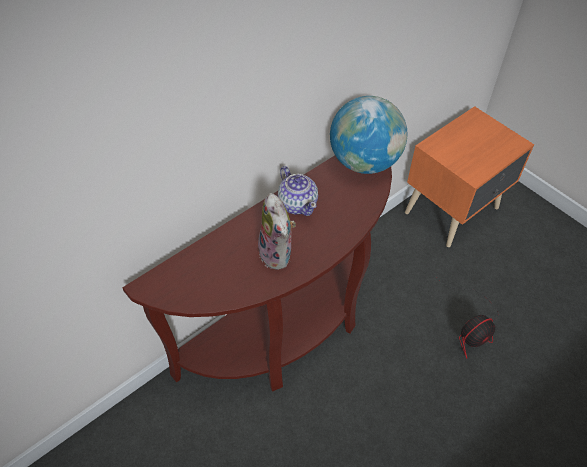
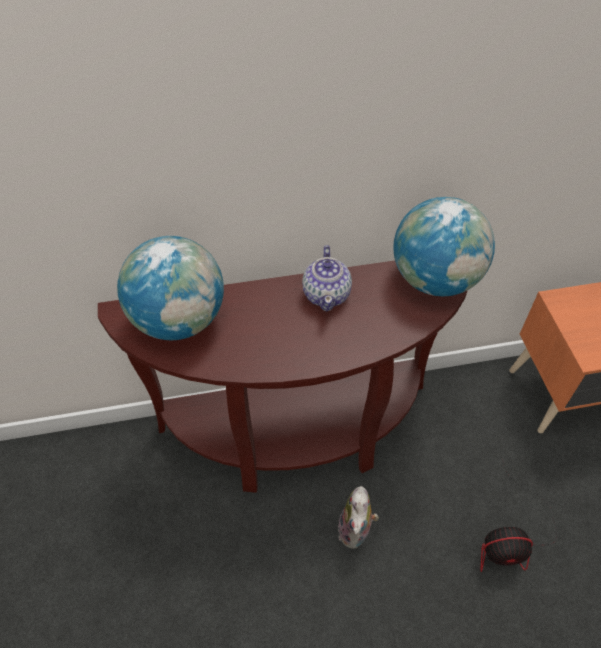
camera: 30 degrees right, 0 degrees up
(200, 271) = (179, 320): none -> globe
(278, 254) = (268, 339): plush toy -> plush toy (356, 531)

